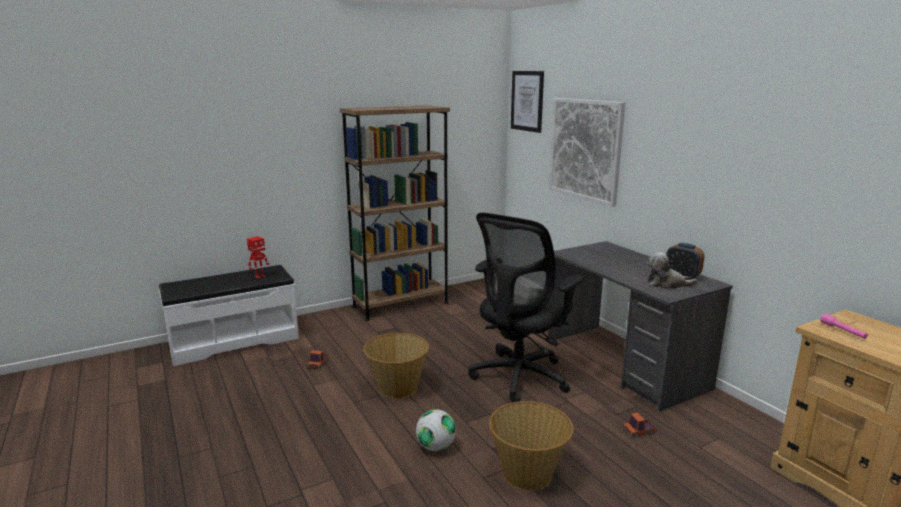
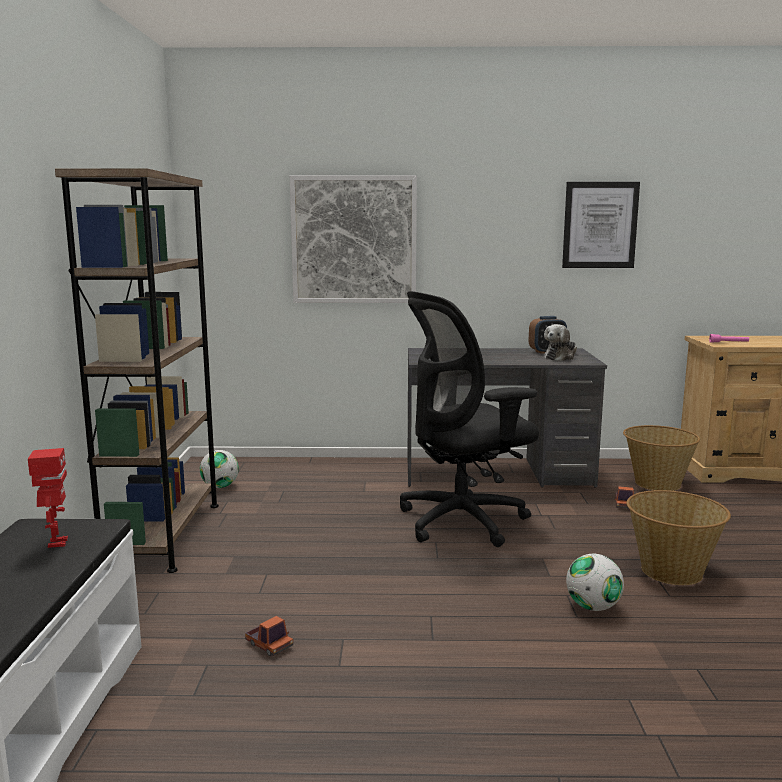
camera: 60 degrees left, 5 degrees down
(397, 387) = (424, 597): basket -> basket (656, 483)
(472, 295) = (220, 487): none -> football
(521, 373) = (467, 519): black office chair -> black office chair turned 90 degrees clockwise
(527, 101) = (223, 183): picture -> picture (600, 225)

